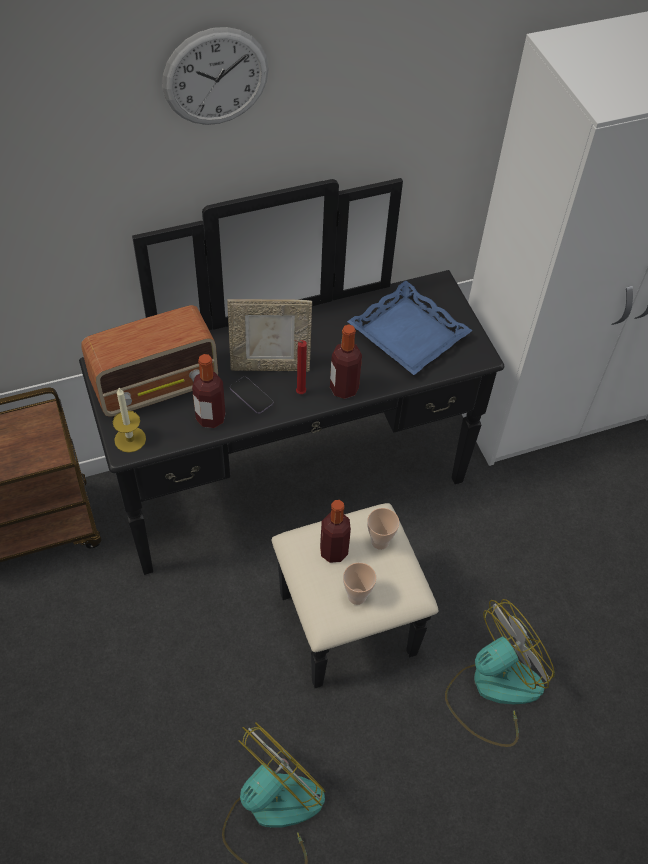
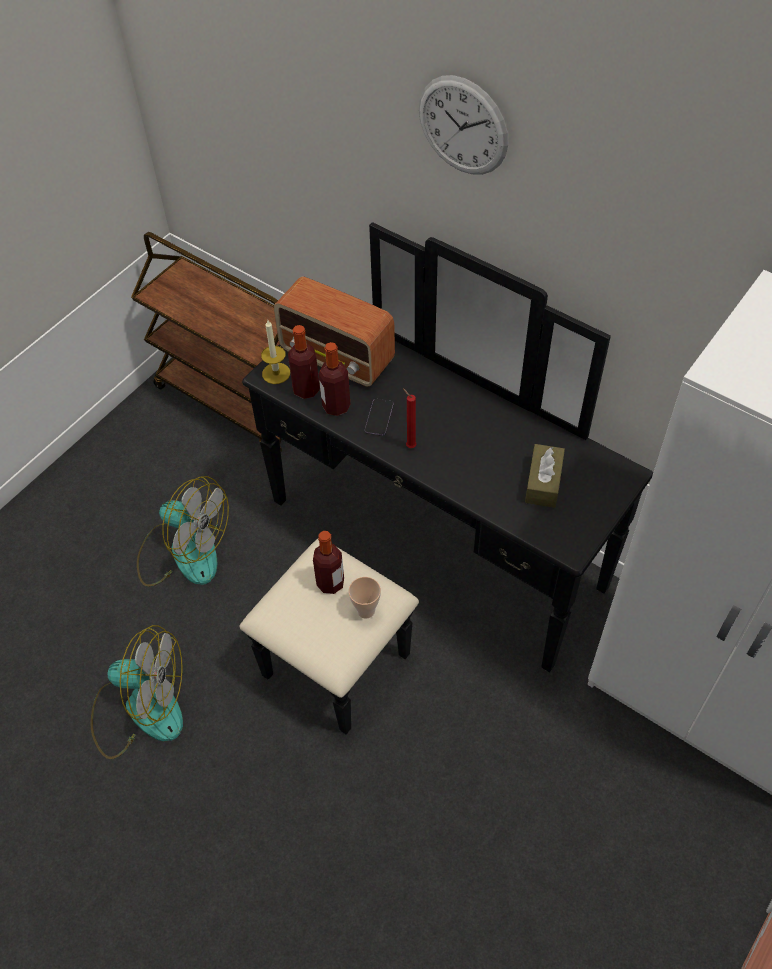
camera: 60 degrees right, 0 degrees up
(270, 365) = (420, 411): picture frame -> none
(344, 388) = (441, 472): bottle -> bottle (306, 389)
(357, 596) = (301, 623): cup -> none
(407, 334) = (543, 482): blue tray -> brown tissue box
(493, 689) = (357, 816): fan -> fan (183, 552)

